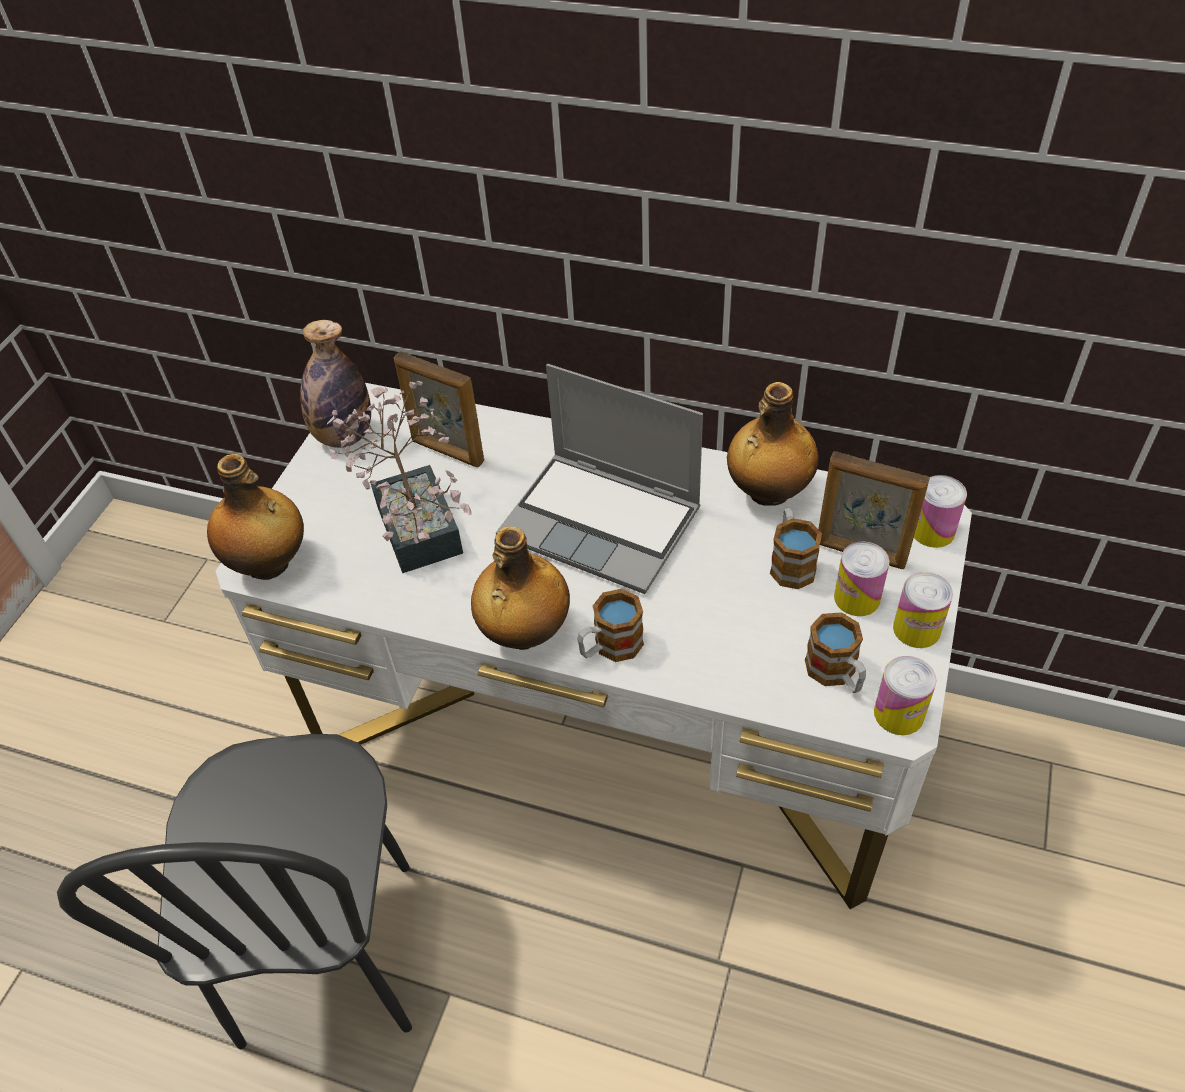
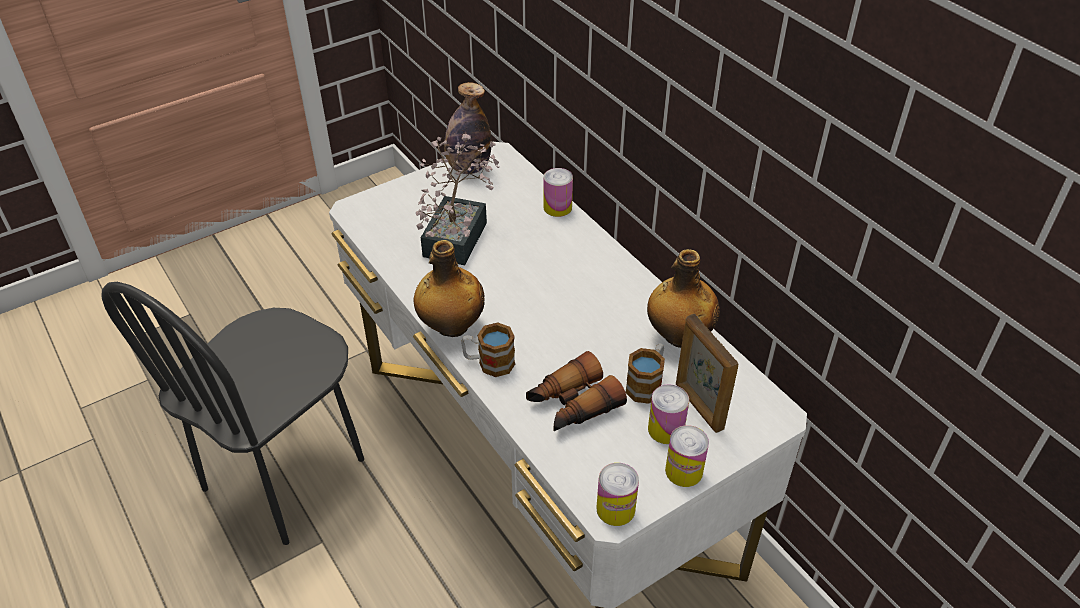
camera: 35 degrees right, 5 degrees down
(269, 564) = (363, 213): bottle -> none
(447, 452) = (514, 206): picture frame -> none
(603, 523) = (559, 295): laptop -> none
(743, 633) = (572, 404): none -> binoculars
(836, 674) = (602, 462): mug -> none
(932, 531) = (763, 423): can -> can (557, 207)

